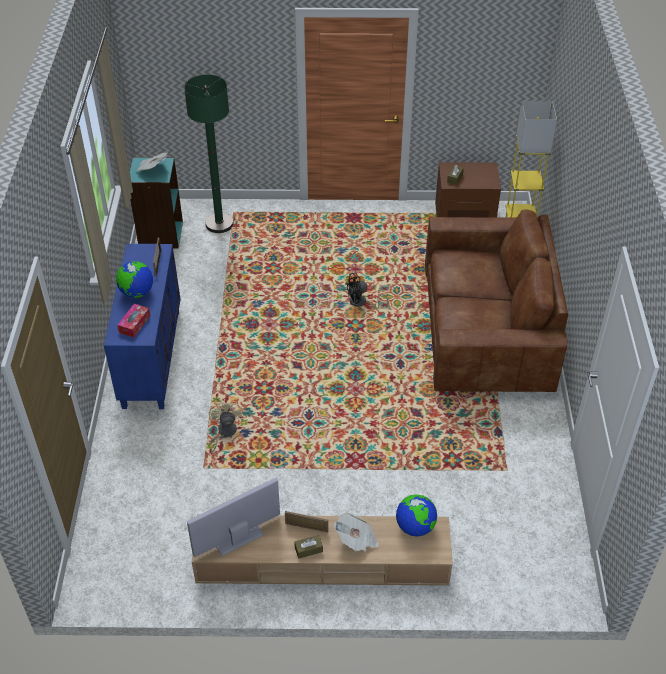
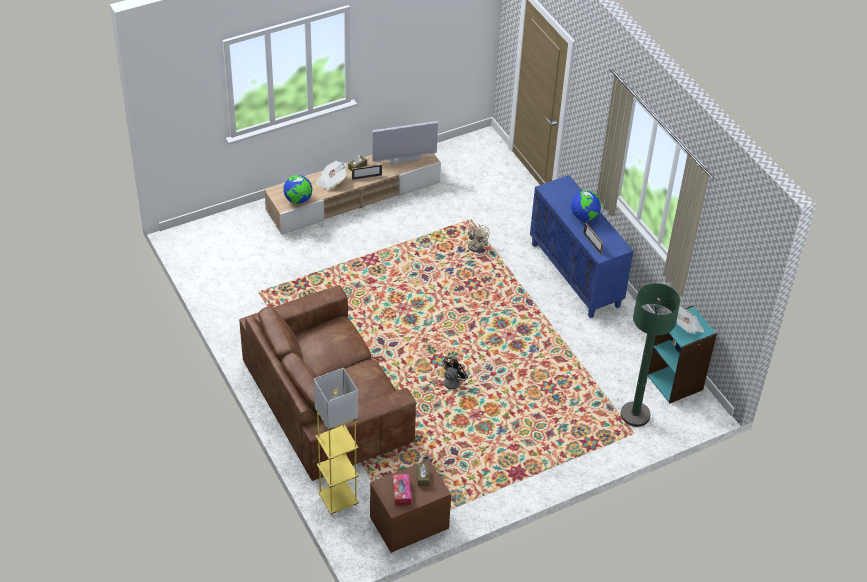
camera: 150 degrees right, 0 degrees up
(134, 324) = (562, 195): tissue box -> tissue box (401, 492)
(238, 539) = (403, 158): television -> television turned 45 degrees clockwise

